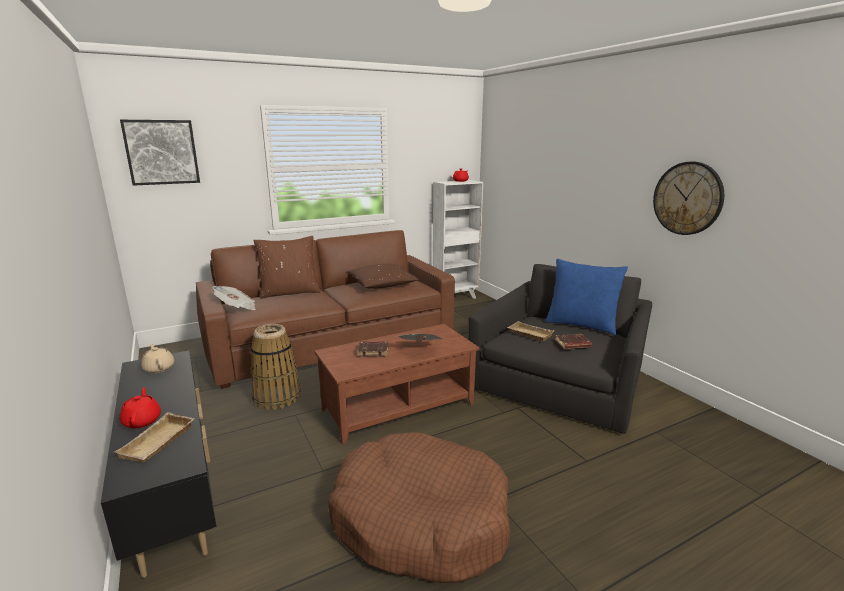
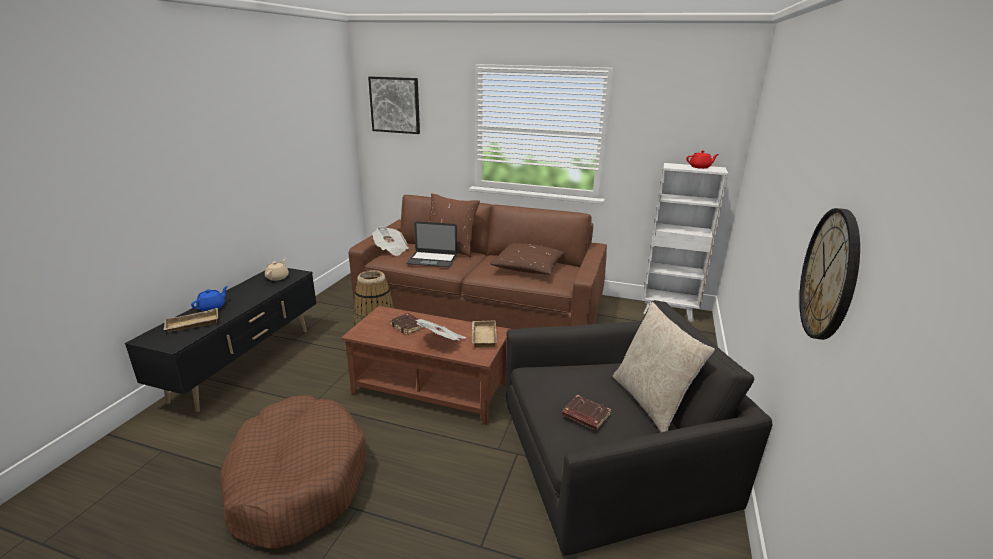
camera: 45 degrees right, 5 degrees up
(142, 420) = (212, 307): red teapot -> blue teapot
(295, 302) = (432, 259): none -> laptop
(529, 334) = (565, 380): beige tray -> beige tray (482, 336)
(581, 325) = (651, 401): blue pillow -> beige pillow

